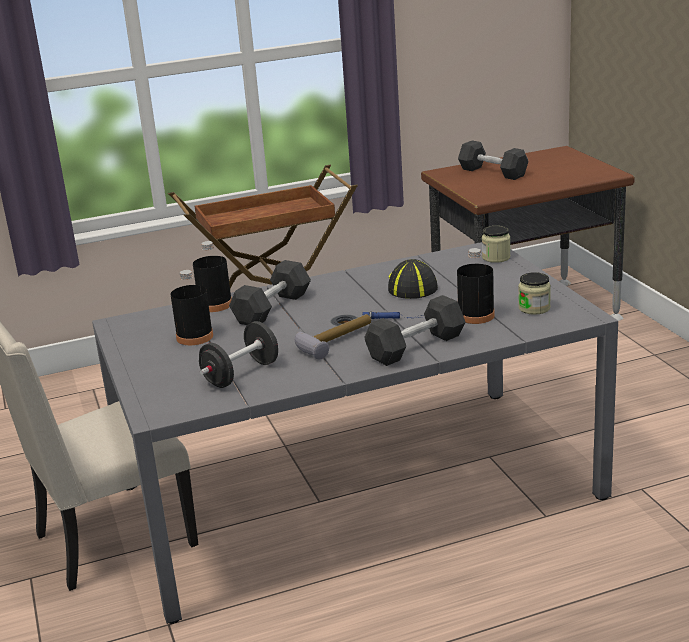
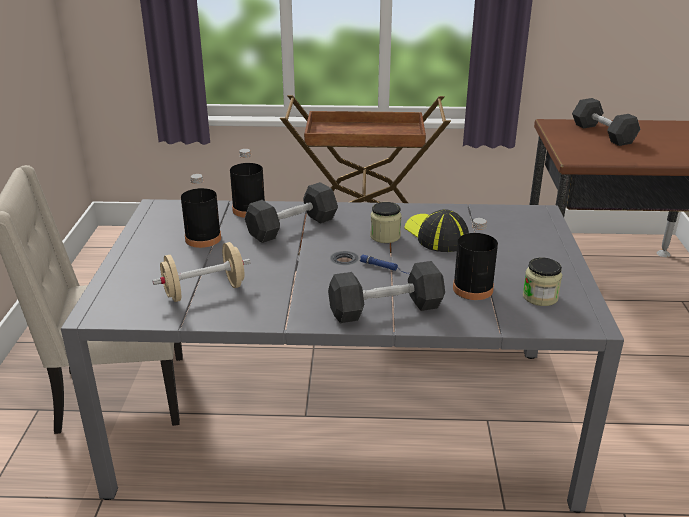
camera: 20 degrees right, 5 degrees up
(241, 374) = (204, 291): black dumbbell -> beige dumbbell
(333, 340) = (316, 277): hammer -> none
(411, 285) = (436, 235): cap -> cap turned 45 degrees counterclockwise
(496, 257) = (542, 226): jar -> jar (385, 236)

